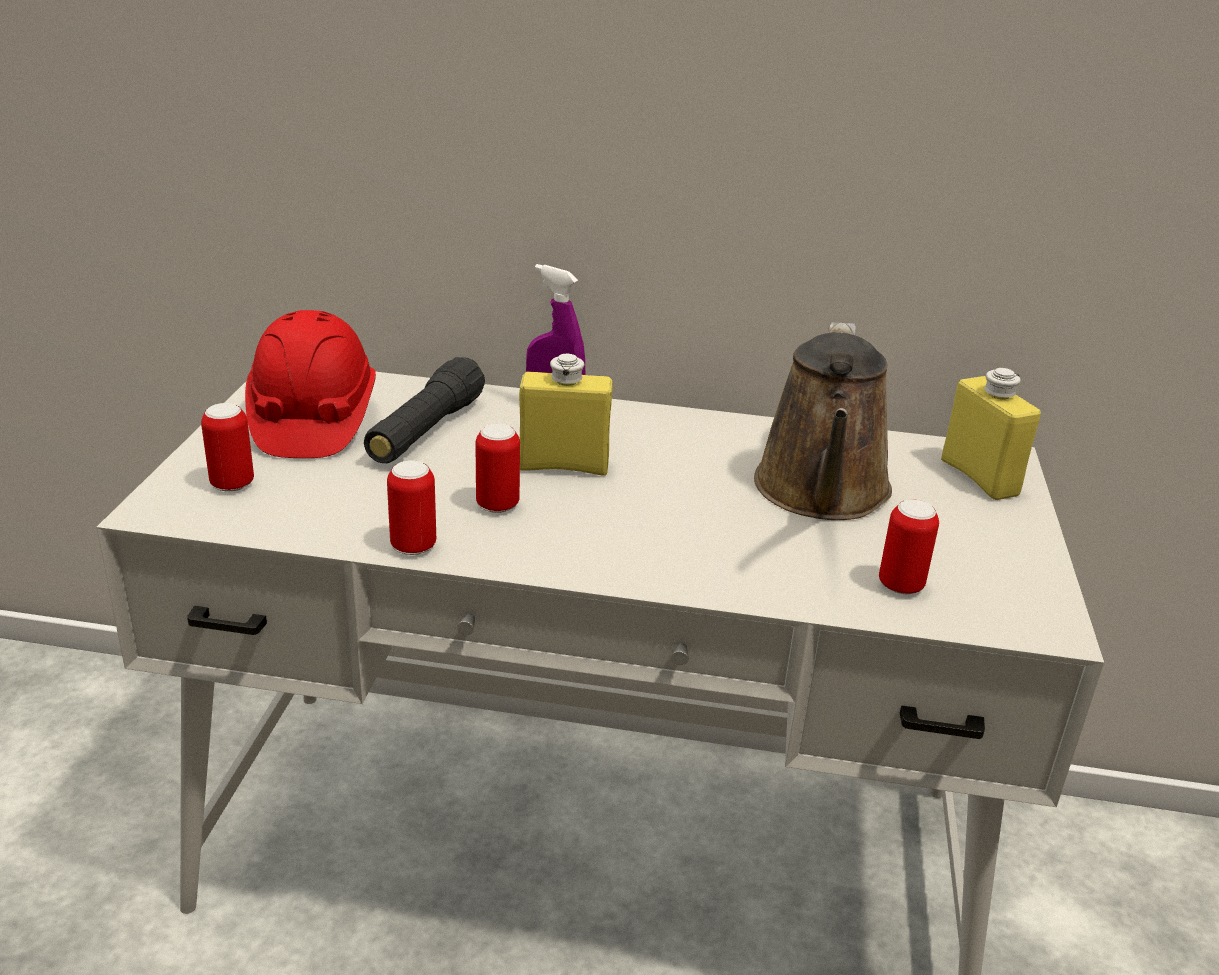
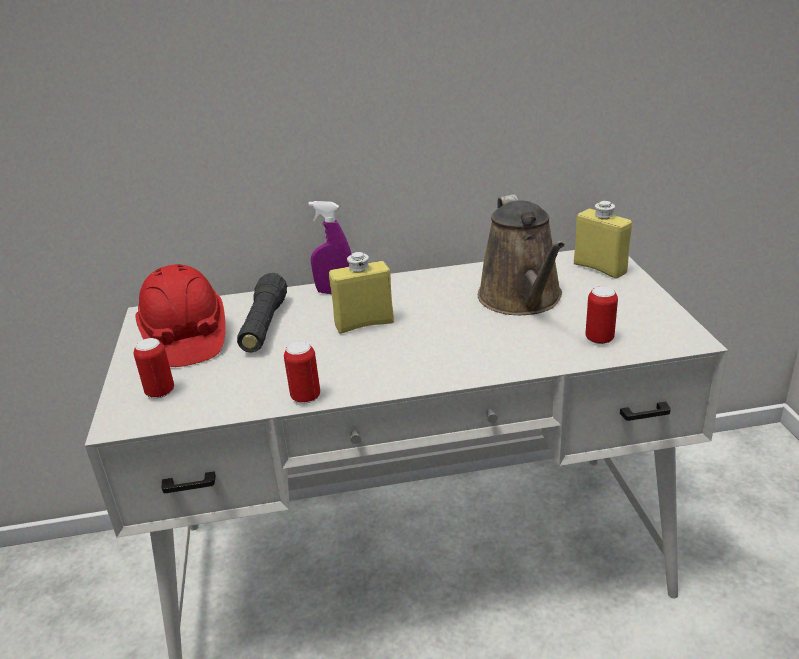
camera: 15 degrees left, 0 degrees up
(497, 505) = (340, 358): can -> none

